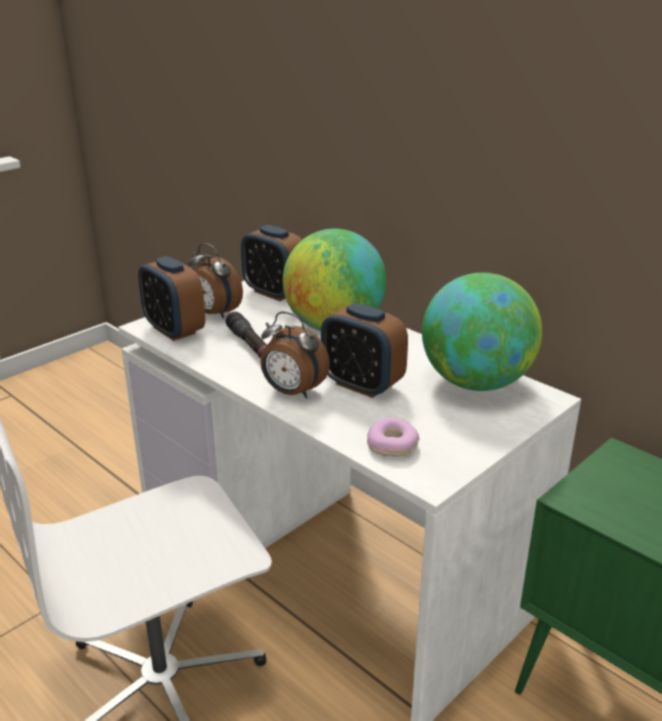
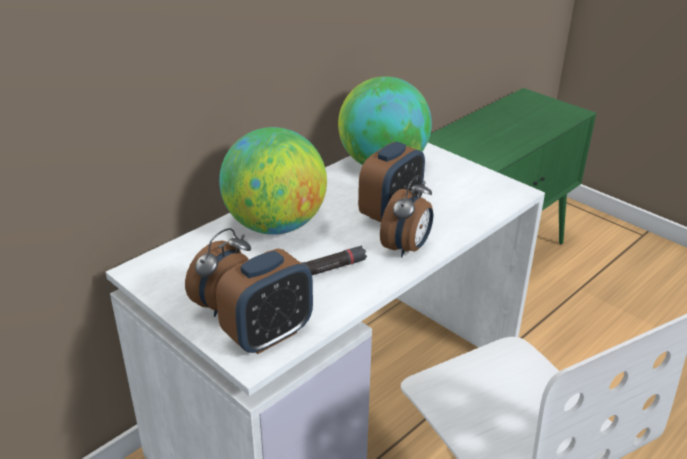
camera: 90 degrees left, 5 degrees up
(274, 293) = (177, 264): alarm clock -> none
(392, 445) = (479, 203): donut -> none

